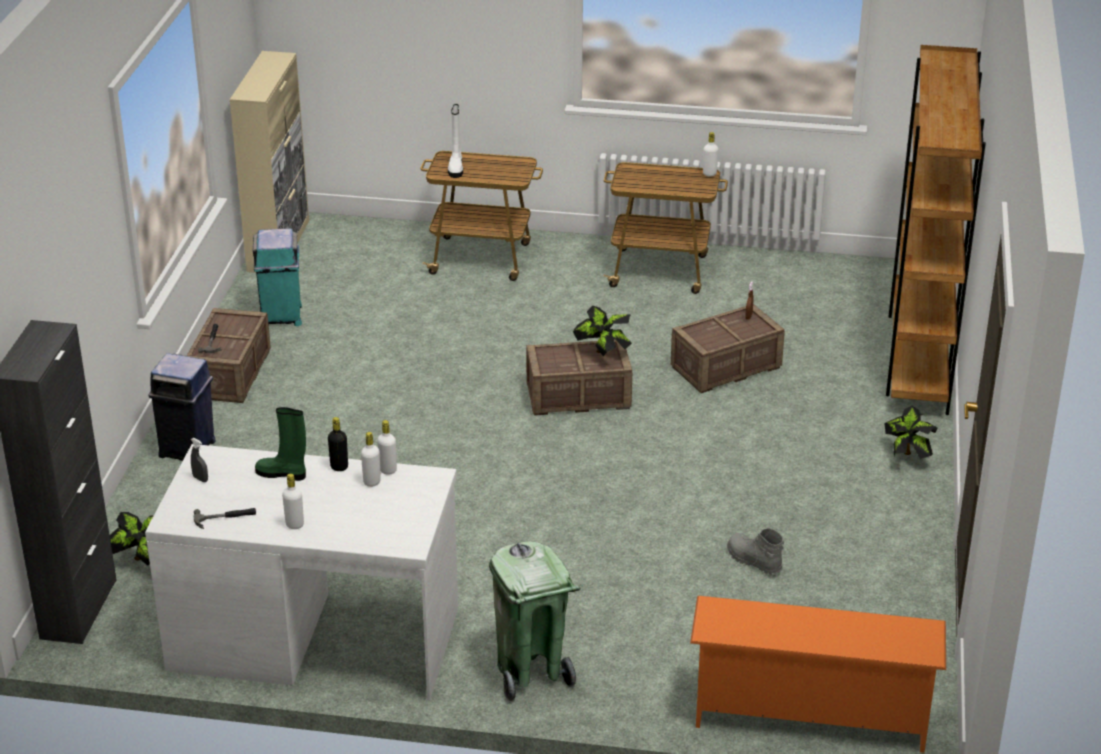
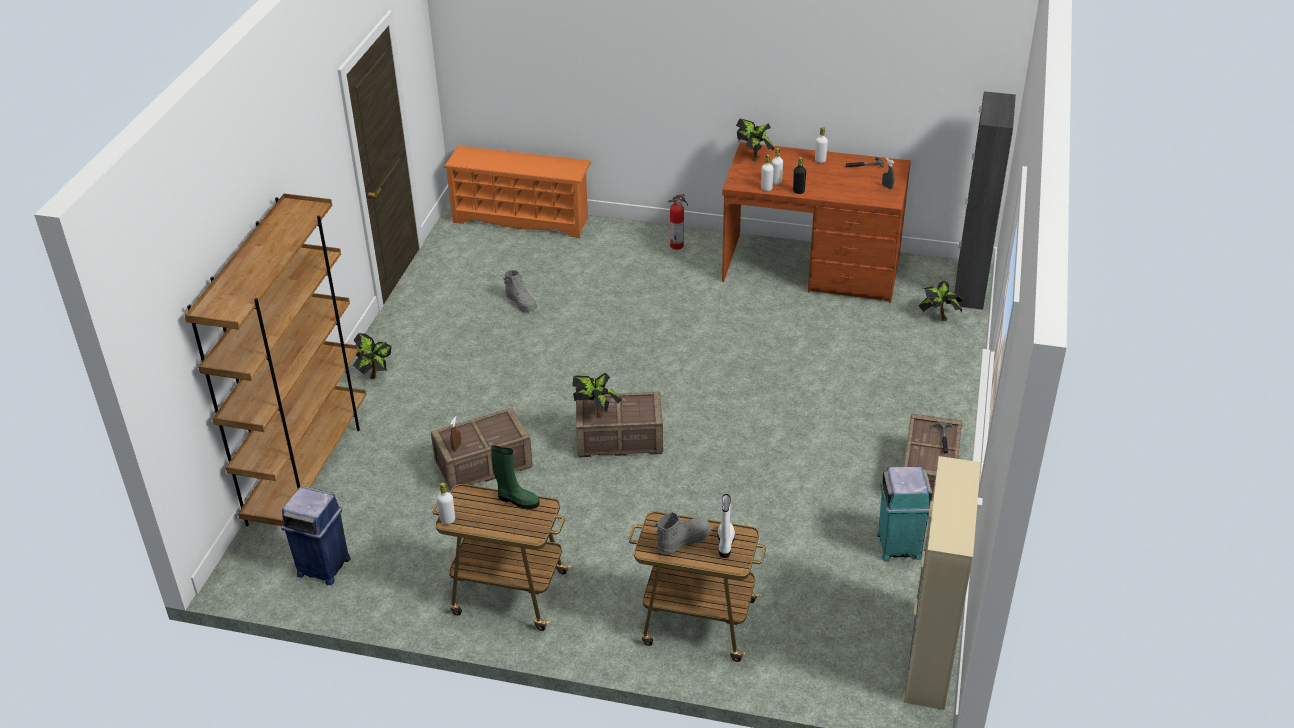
camera: 175 degrees left, 5 degrees up
(188, 449) = (939, 402): blue trash can -> blue trash can (323, 567)
(282, 474) = (834, 188): green boot -> green boot (517, 500)
(314, 637) = (812, 268): white desk -> brown desk
(402, 528) = (754, 157): none -> potted plant
(493, 169) = (683, 540): none -> grey boot
(531, 673) = (678, 245): green trash can -> fire extinguisher

